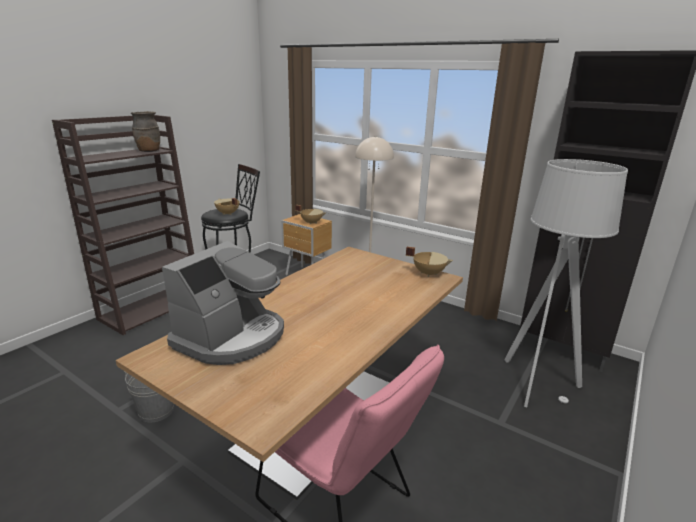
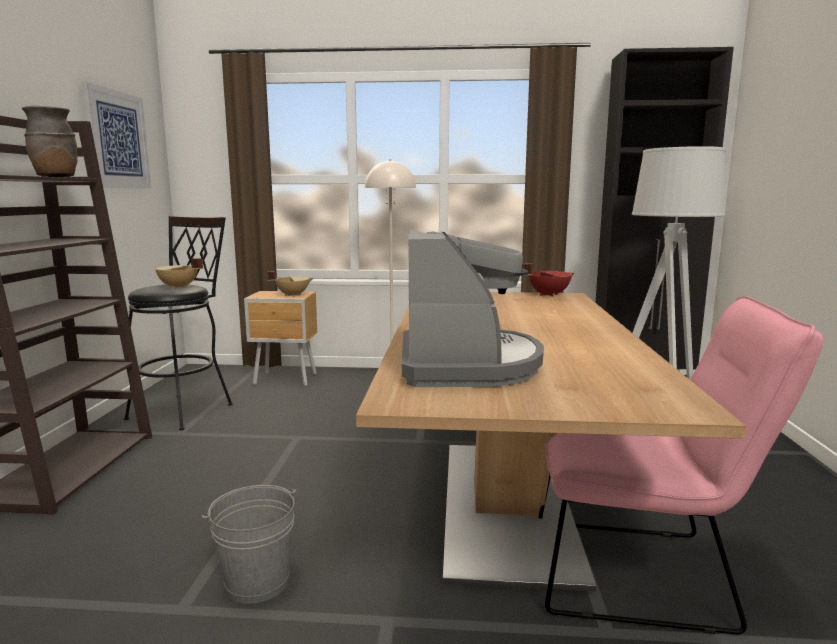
camera: 30 degrees left, 10 degrees down
(216, 112) = (117, 140): none -> picture
(428, 273) = (548, 295): beige cooking pot -> red cooking pot

